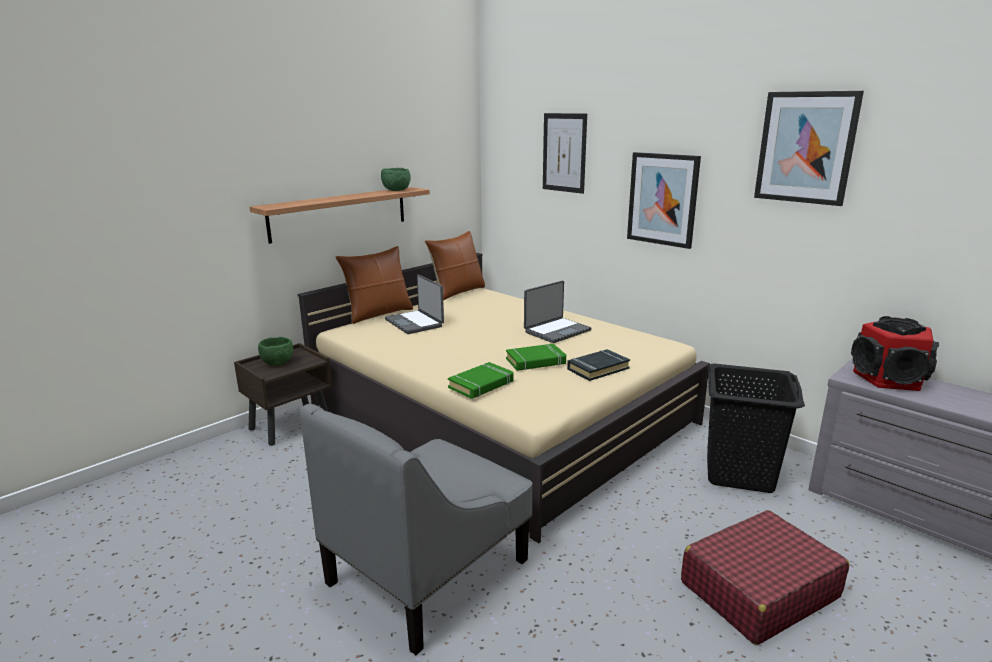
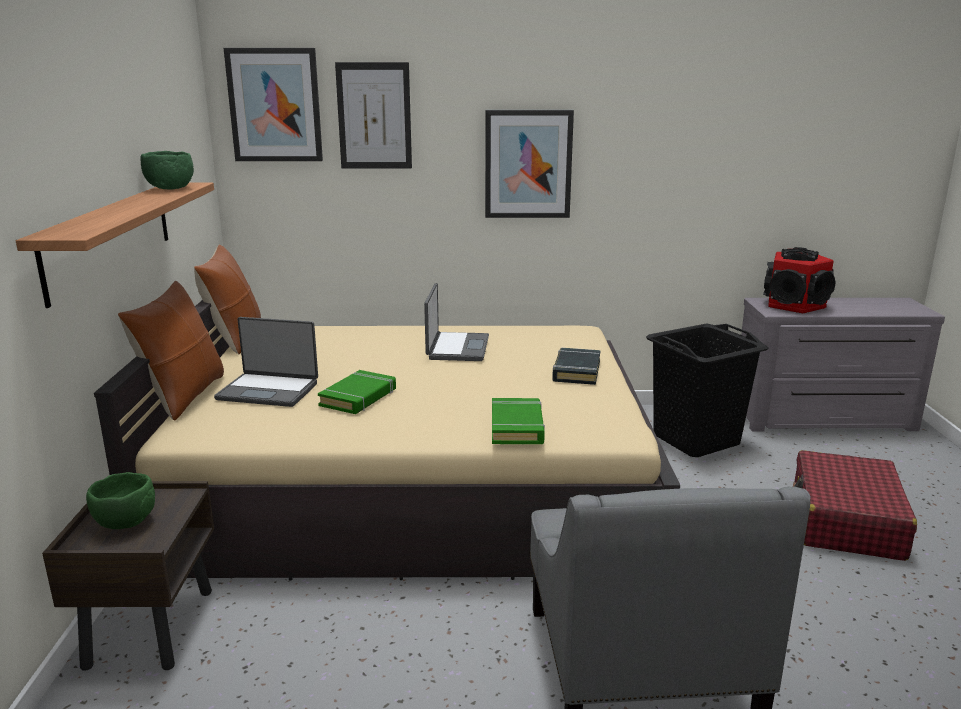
camera: 45 degrees left, 0 degrees up
(536, 361) = (512, 384): green book -> green book (359, 397)
(805, 147) = (687, 95): picture -> picture (275, 105)

